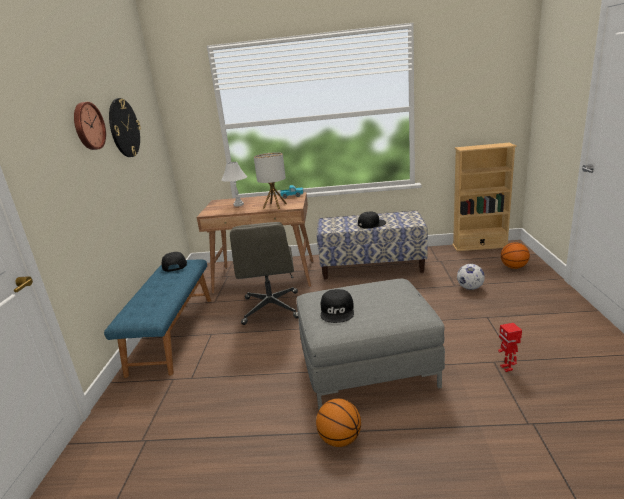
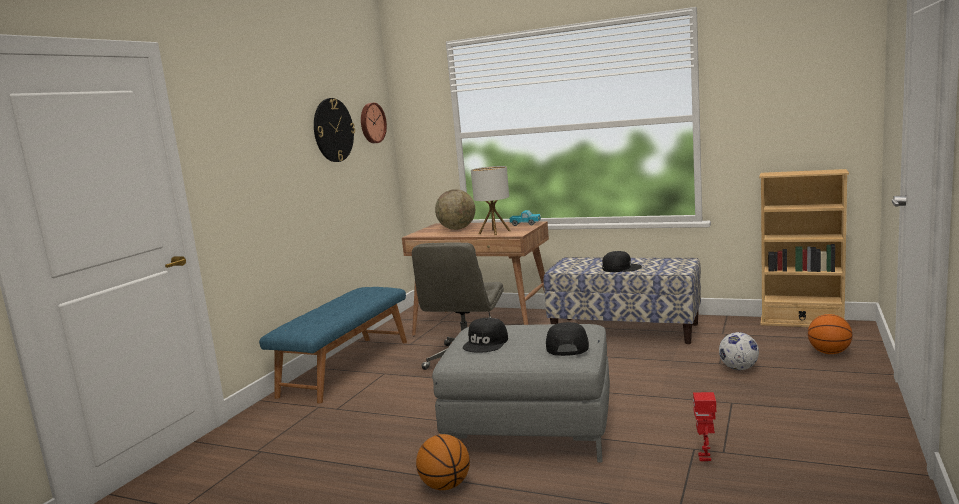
camera: 20 degrees right, 10 degrees down
(88, 126) = (284, 124): wall clock -> wall clock (371, 123)
(174, 265) = (365, 290): black cap -> black cap (566, 346)
(238, 204) = (457, 229): white table lamp -> globe

